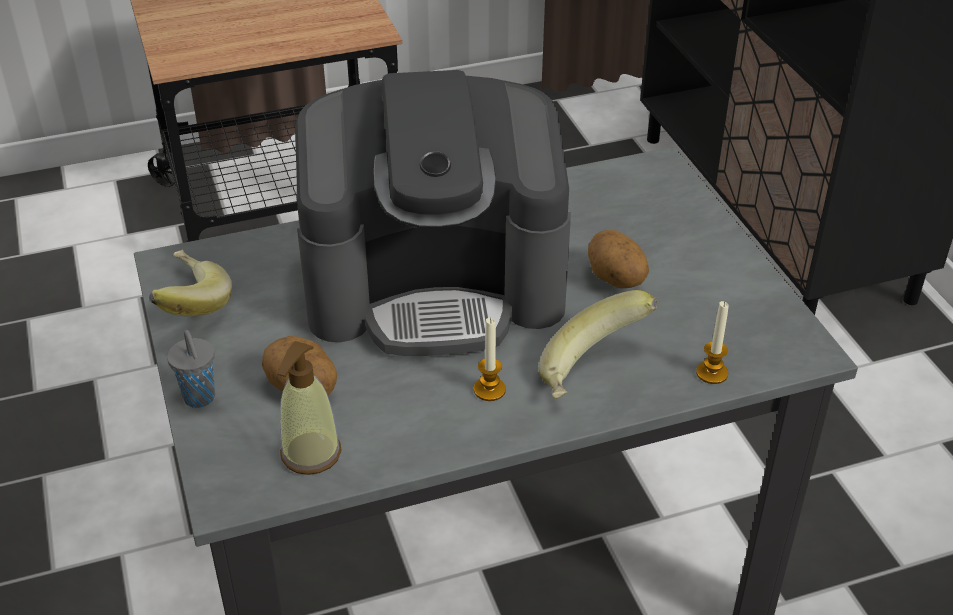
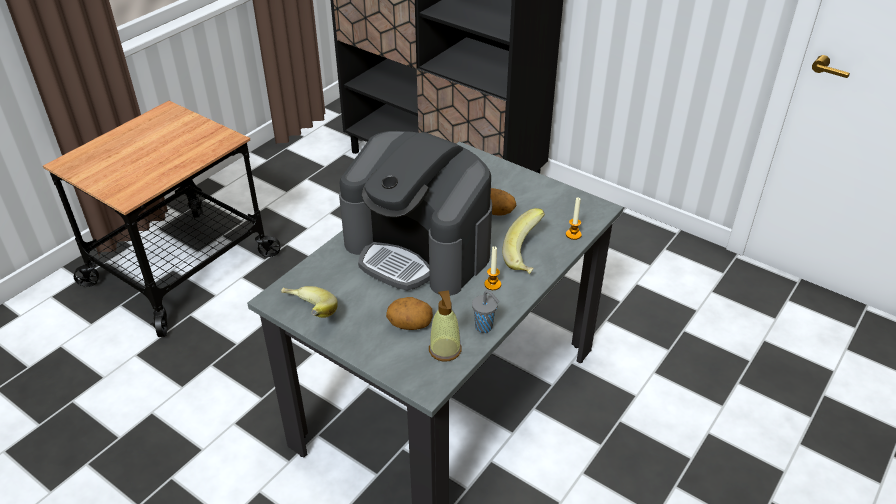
camera: 35 degrees left, 0 degrees up
(200, 399) = (365, 353): grey cup -> grey cup (485, 327)
(435, 284) = (419, 249): coffee machine -> coffee machine turned 75 degrees clockwise

